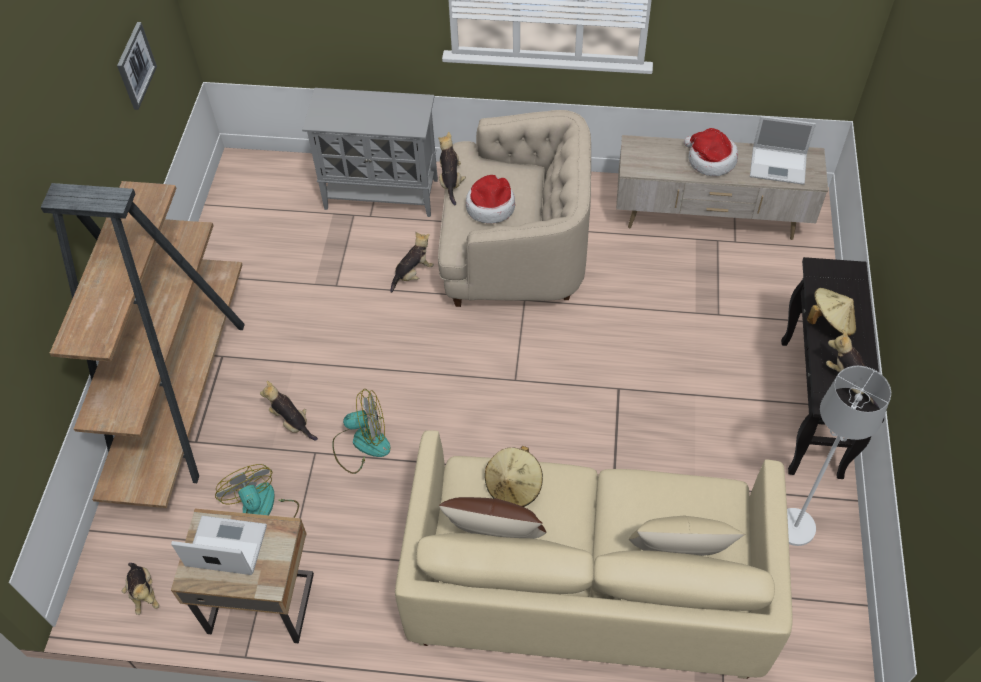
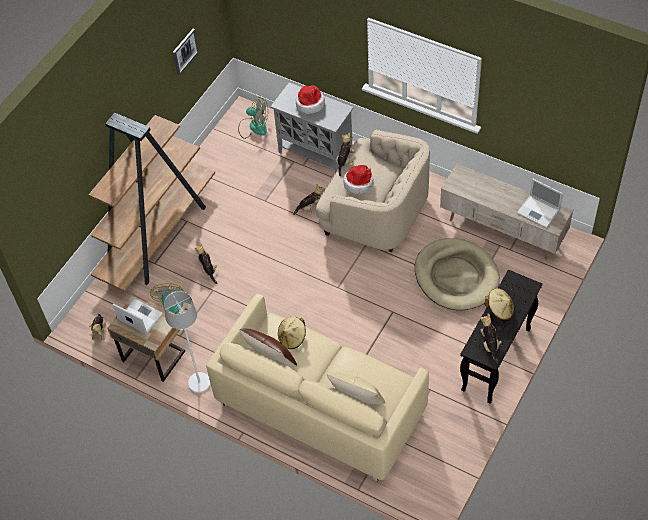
camera: 25 degrees right, 0 degrees up
(361, 443) = (239, 293): fan -> fan (253, 126)
(682, 304) = (456, 276): none -> beige dog bed
(710, 160) = (499, 195): hat -> hat (309, 104)
(794, 528) = (447, 419): white floor lamp -> white floor lamp (199, 383)

